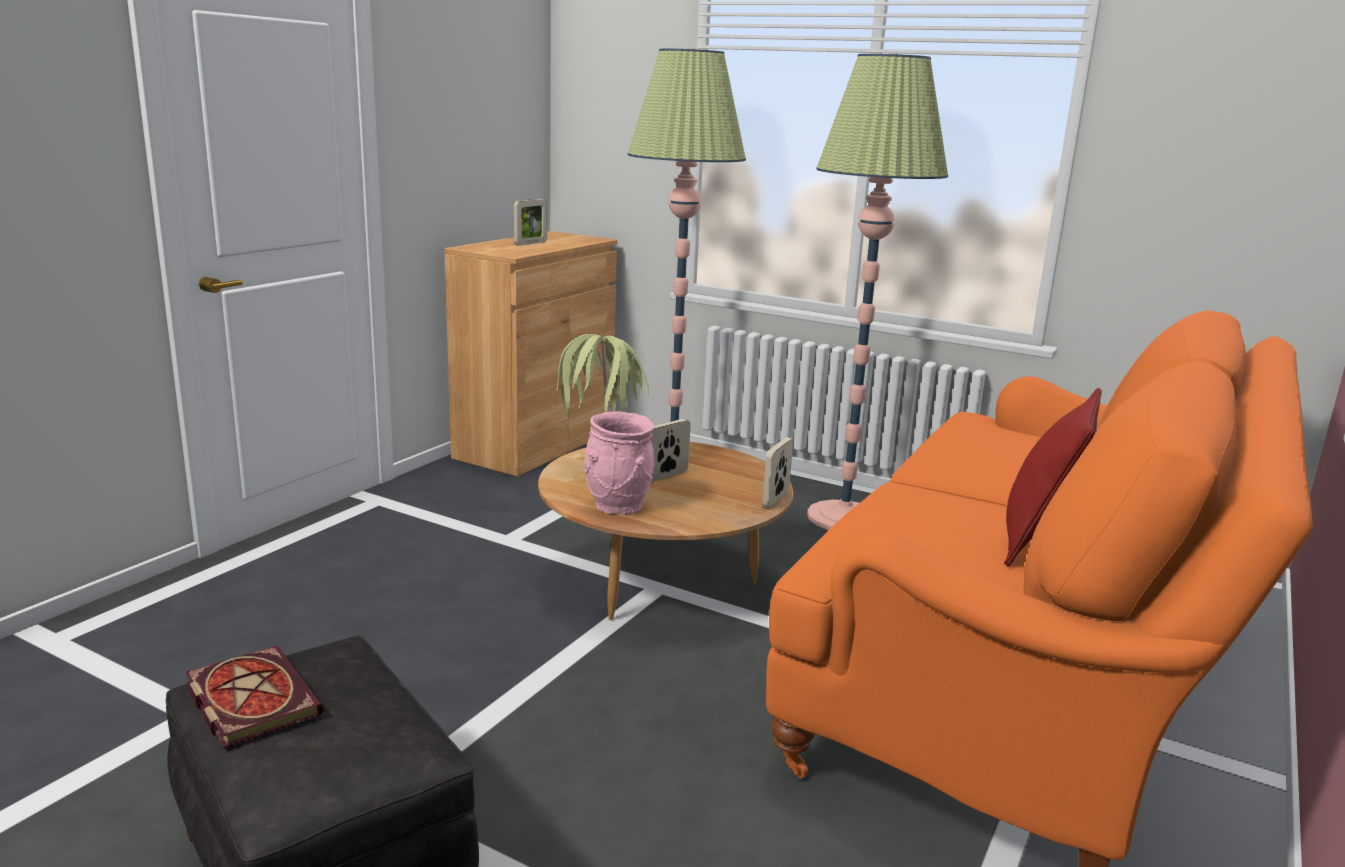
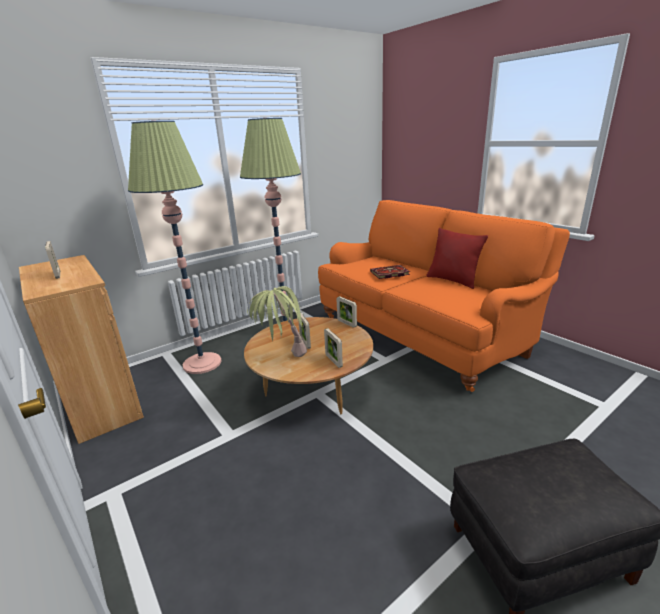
camera: 65 degrees left, 5 degrees up
(249, 699) = (545, 511): book -> book (389, 273)
(617, 506) = (333, 361): pink vase -> picture frame

